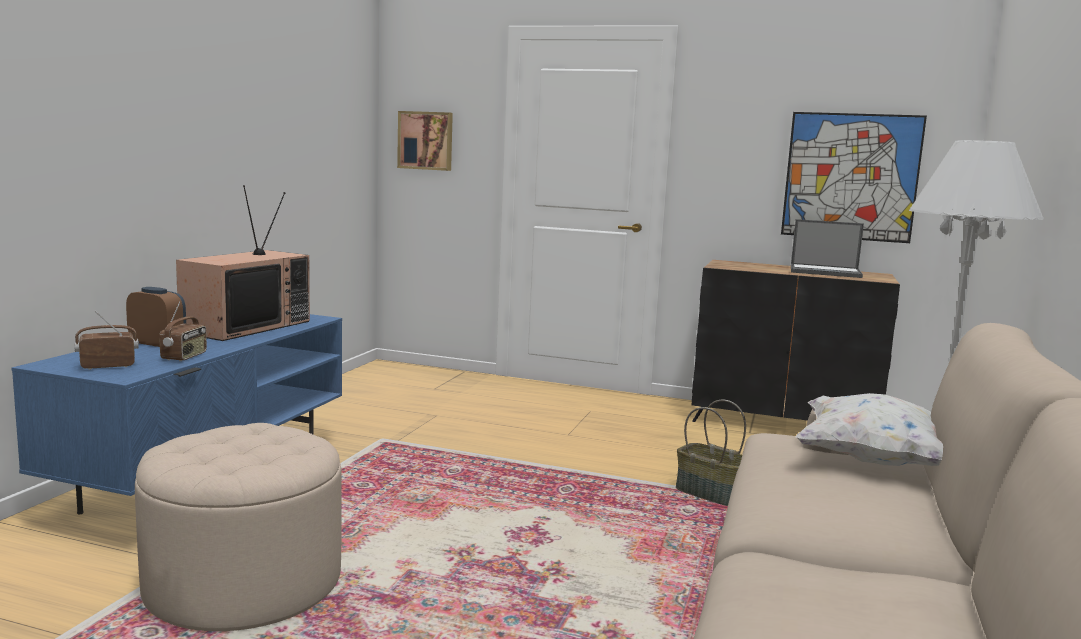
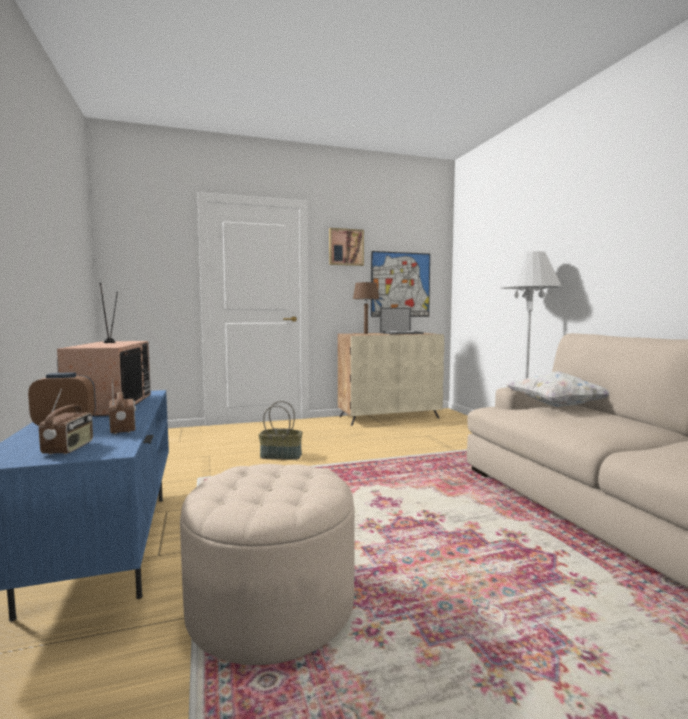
camera: 35 degrees left, 5 degrees down
(108, 366) = (69, 448): radio -> radio turned 150 degrees clockwise
(426, 140) = (137, 268): picture -> picture (345, 247)
(712, 494) = (421, 455): basket -> basket (281, 456)
(756, 265) = (365, 333): none -> brown table lamp
(784, 423) = (389, 417): black cabinet -> beige cabinet

